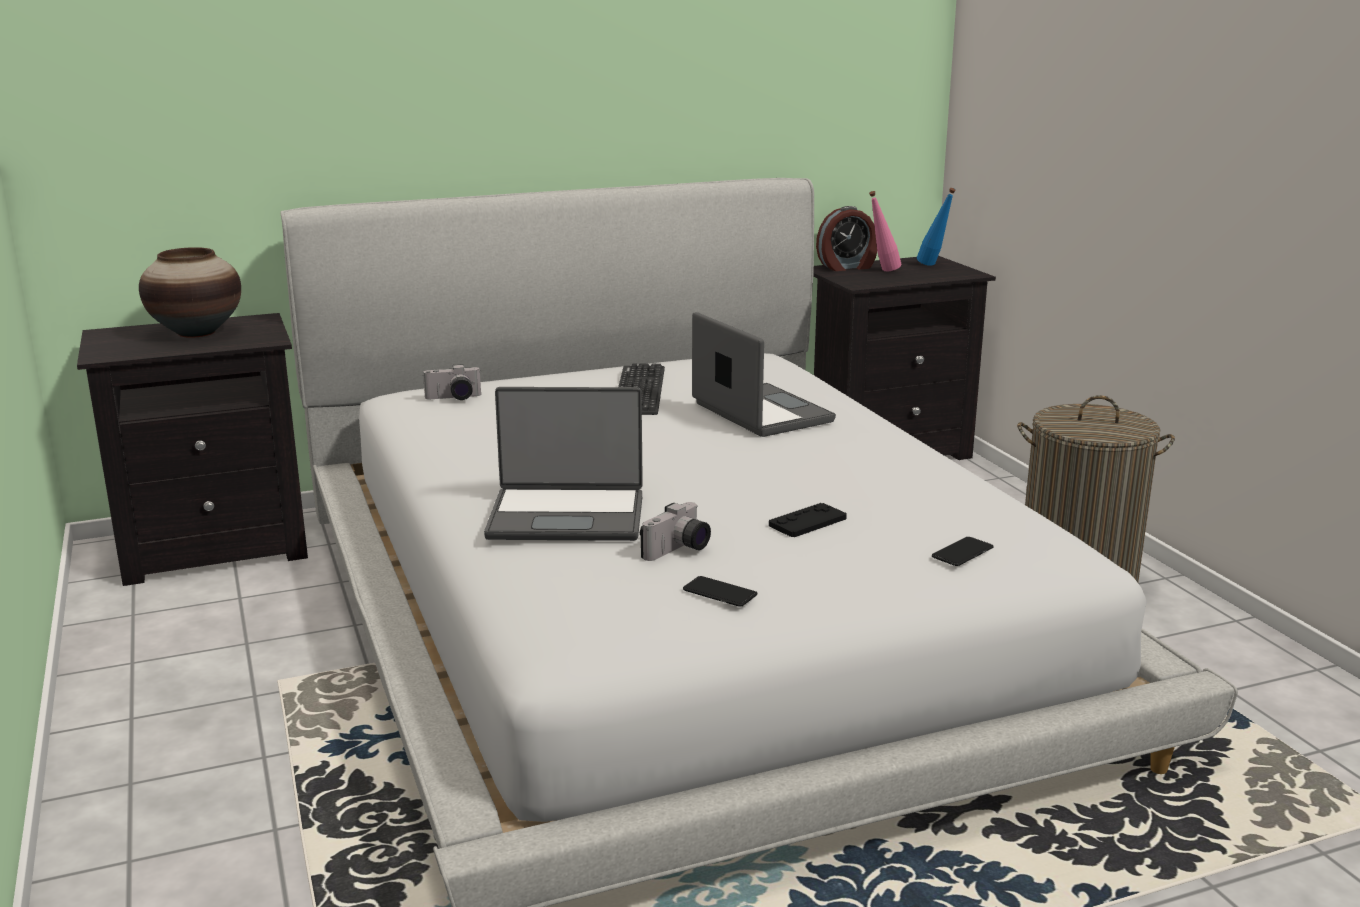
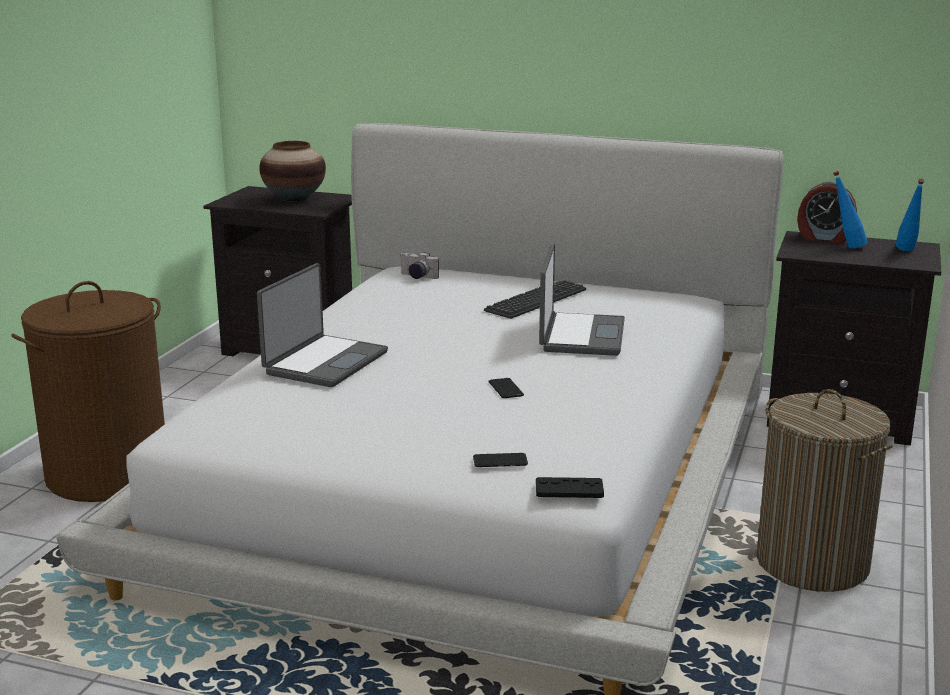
camera: 40 degrees right, 0 degrees up
(222, 793) = (107, 474): none -> brown laundry basket
(567, 516) = (324, 362): laptop -> laptop turned 105 degrees counterclockwise
(679, 550) = (339, 401): camera -> none
(719, 593) = (309, 430): phone -> phone (505, 389)
(807, 522) = (448, 410): black game controller -> black game controller (569, 489)
(882, 271) = (845, 247): pink bottle -> blue bottle

